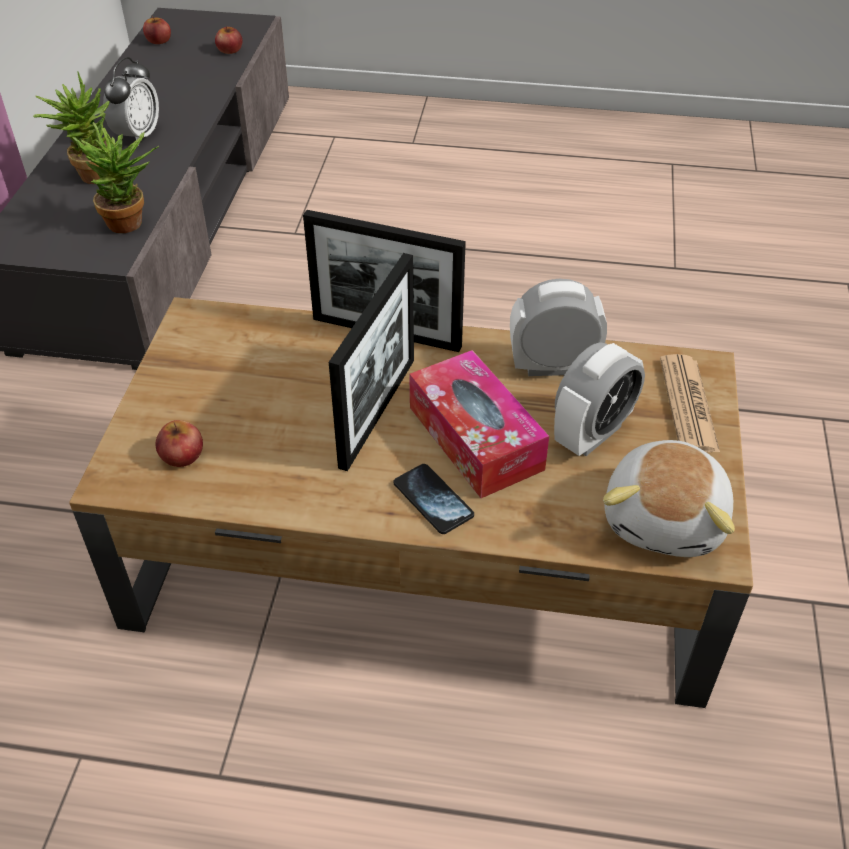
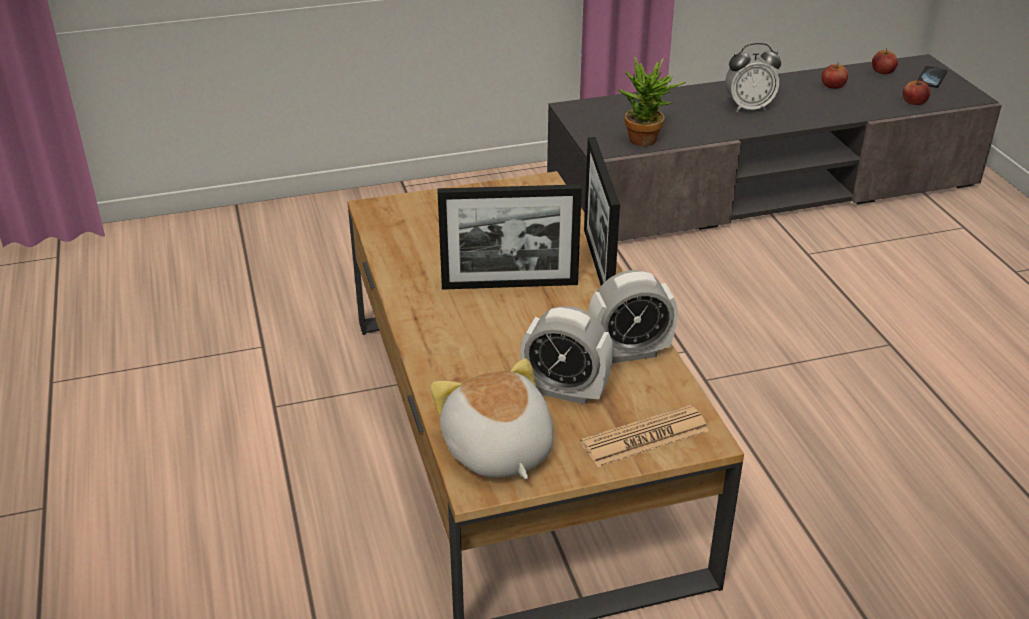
camera: 65 degrees right, 10 degrees down
(91, 174) = (682, 108): potted plant -> none
(182, 455) = (411, 223): apple -> apple (833, 85)
(433, 500) = (439, 332): phone -> phone (931, 78)
(475, 438) = (516, 335): tissue box -> none
(553, 366) = (629, 352): alarm clock -> alarm clock turned 105 degrees clockwise
(666, 519) = (497, 451): plush toy -> plush toy turned 75 degrees clockwise

